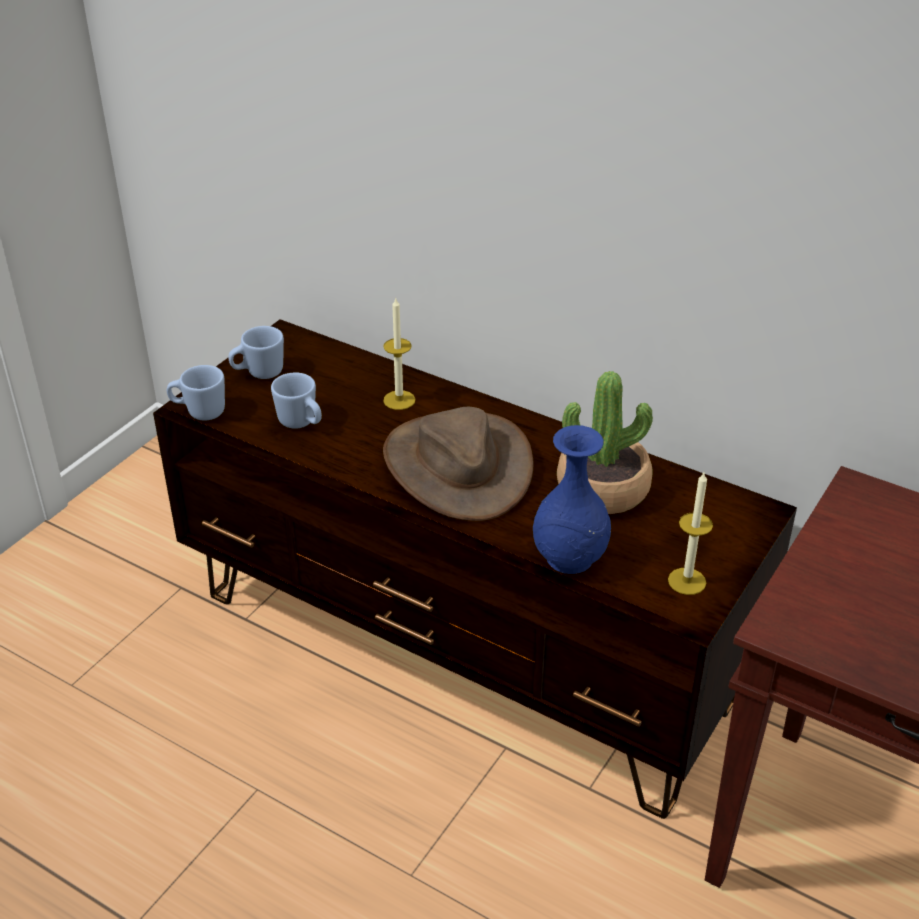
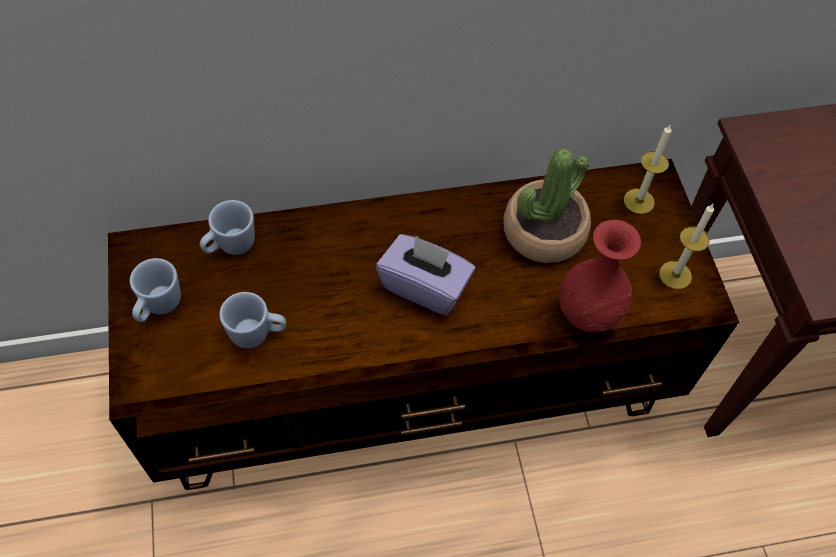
camera: 45 degrees left, 20 degrees up
(199, 412) = (153, 387): blue mug -> blue mug (230, 246)
(399, 400) = (310, 252): candle -> candle (639, 201)
(457, 466) = (425, 286): brown hat -> purple tissue box
(569, 558) = (588, 314): blue vase -> red vase

